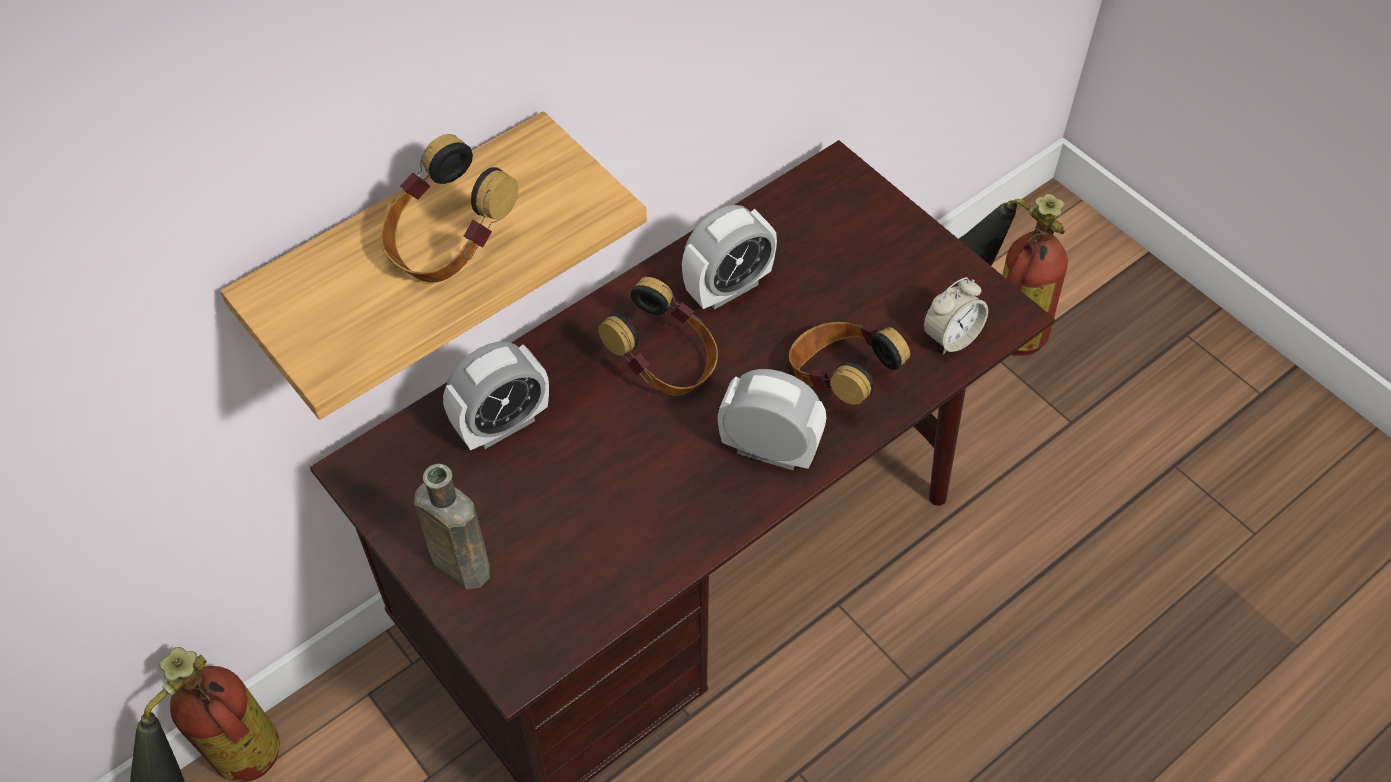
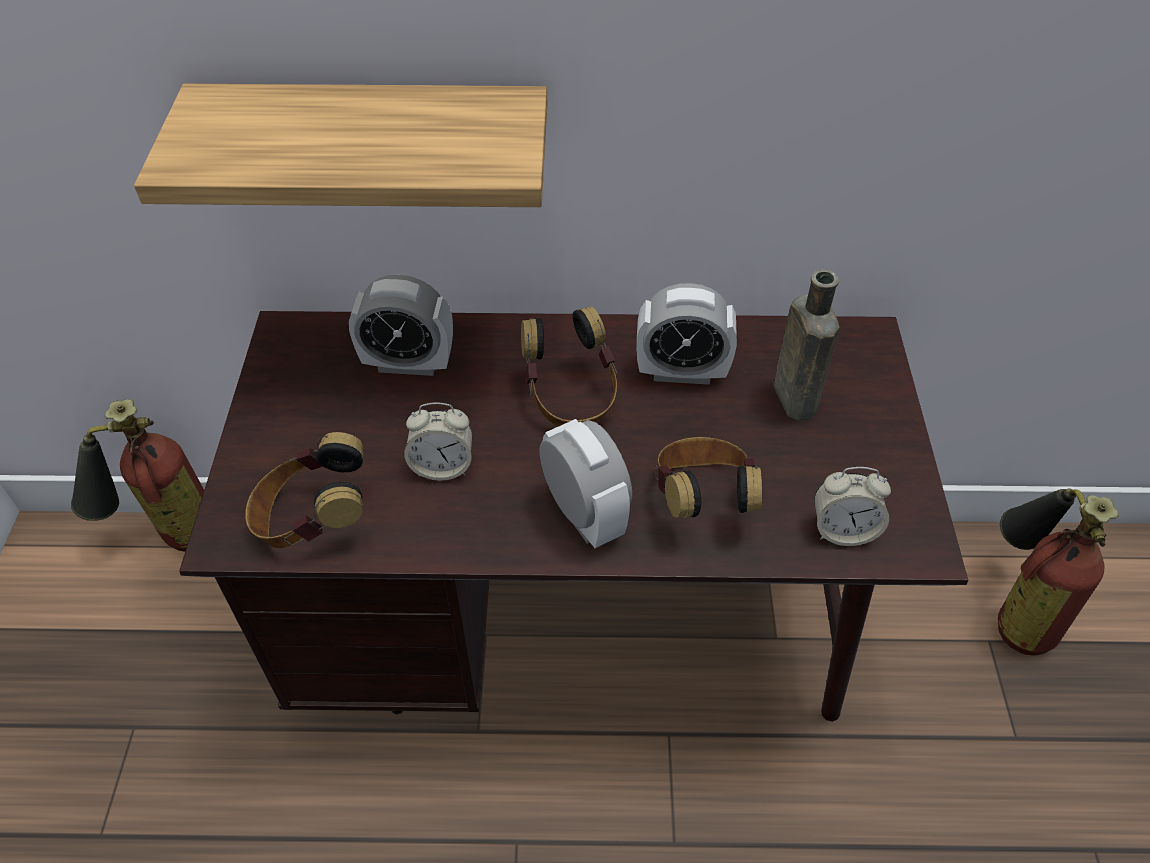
camera: 40 degrees right, 5 degrees down
(448, 246) = (358, 135): headphones -> headphones (313, 520)
(458, 564) = (272, 437): brown bottle -> brown bottle (793, 396)
(625, 488) = (442, 466): none -> alarm clock

